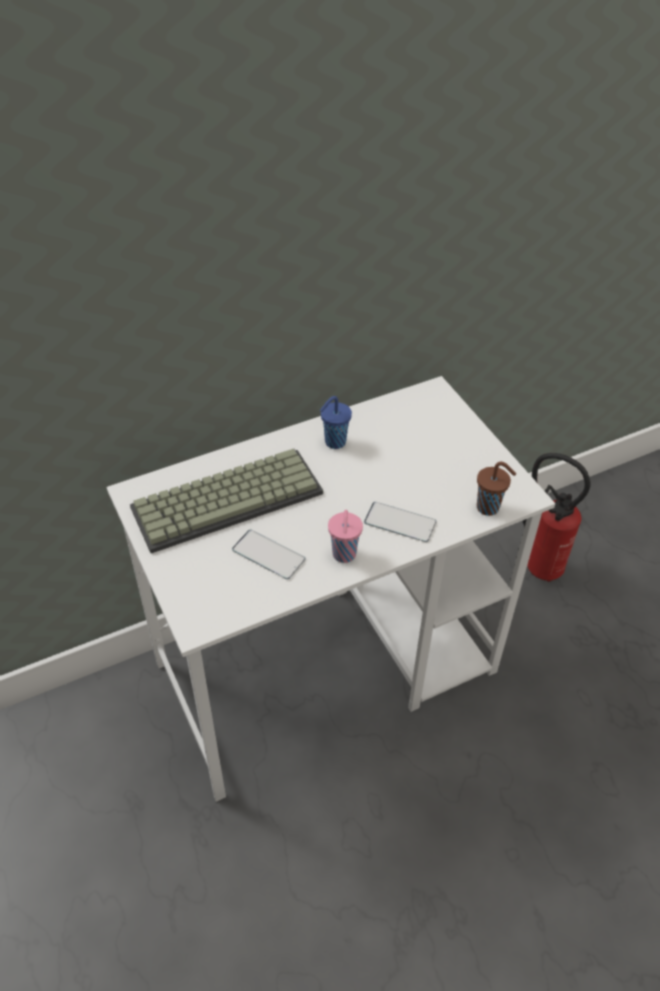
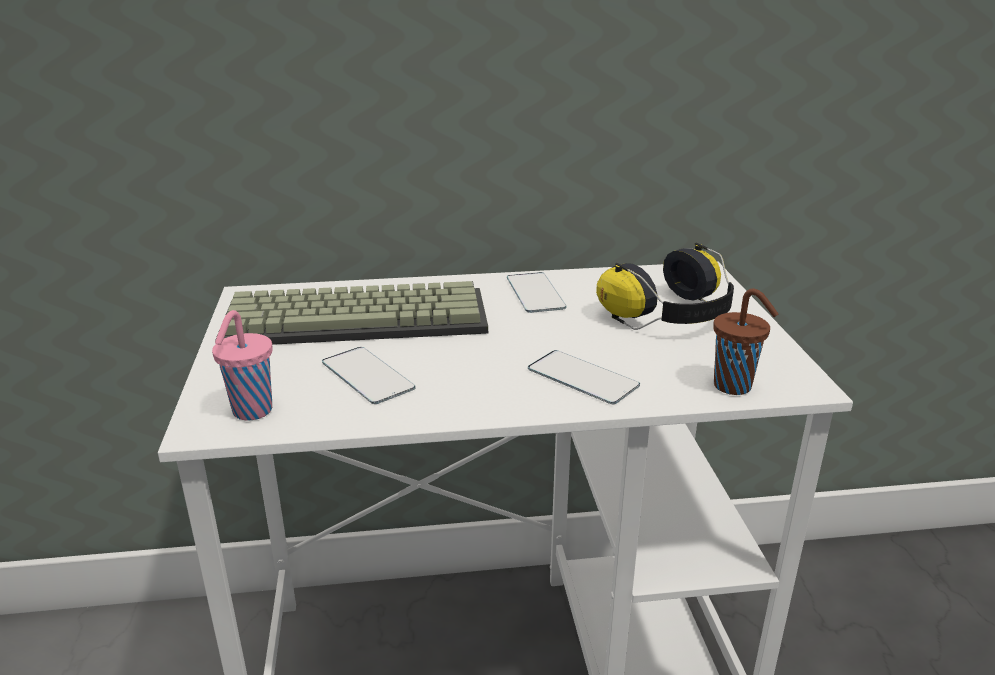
camera: 20 degrees right, 20 degrees down
(334, 442) = (535, 293): blue cup -> phone
(344, 555) = (475, 396): pink cup -> pink cup (251, 412)
(432, 447) = (672, 316): none -> headphones
(538, 566) = (857, 619): fire extinguisher -> none

